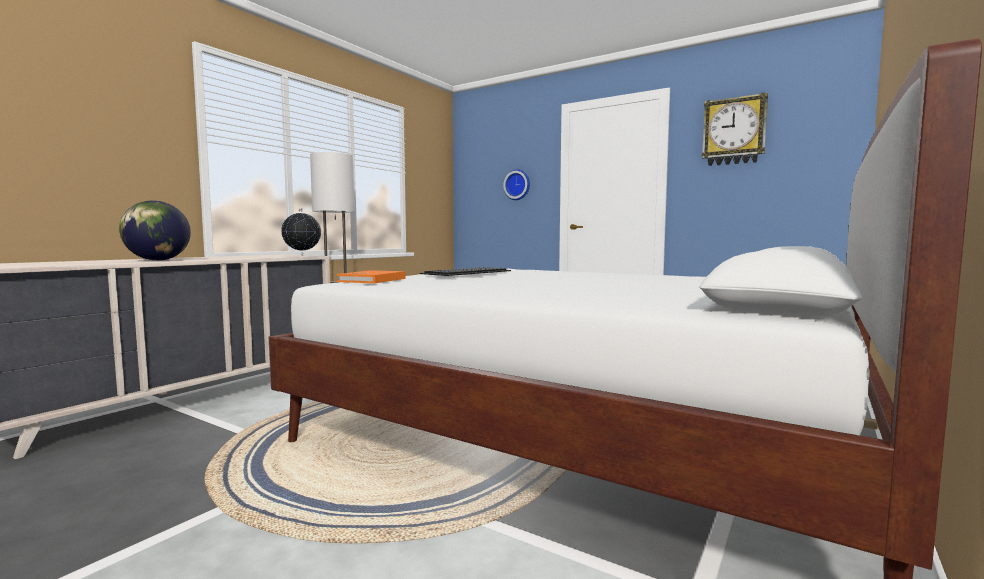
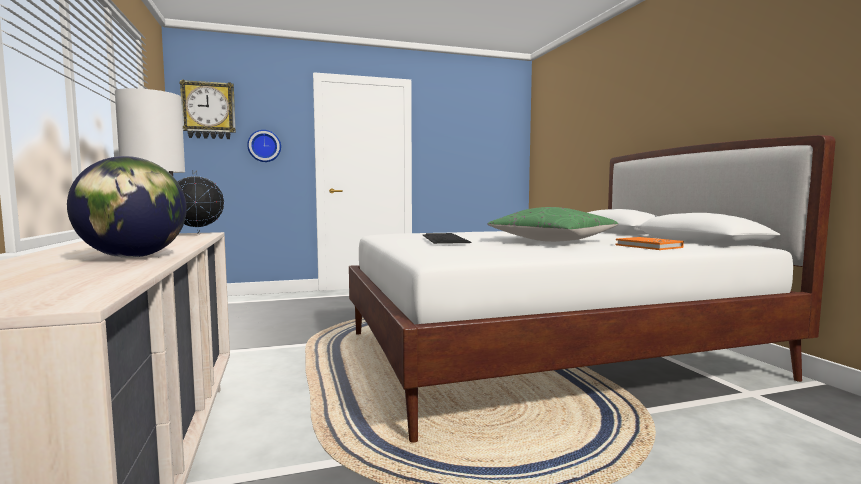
camera: 50 degrees left, 0 degrees up
(372, 280) = (448, 252): orange book -> orange book (648, 246)
(556, 283) = (552, 241): none -> green pillow
(734, 131) = (457, 122): wall clock -> wall clock (209, 110)

